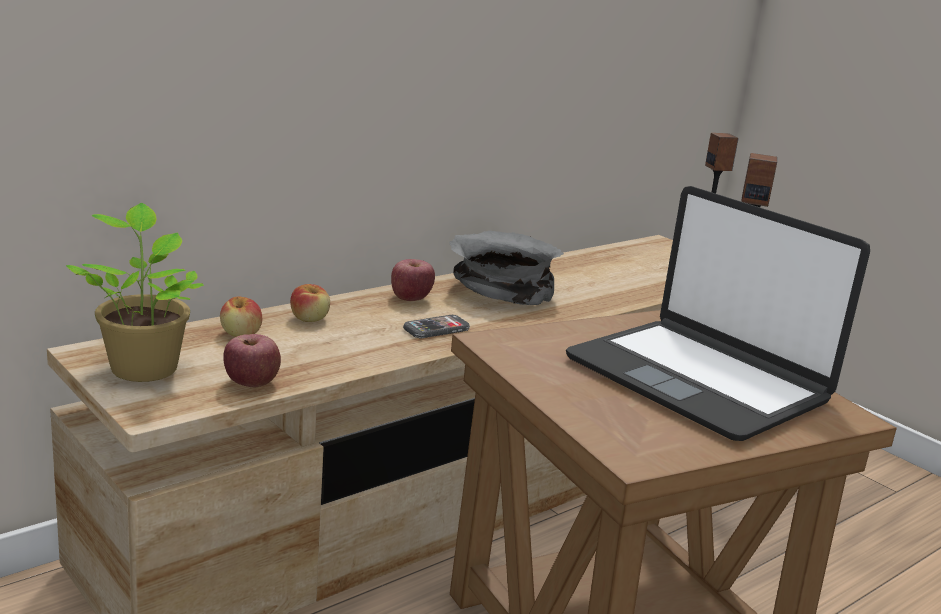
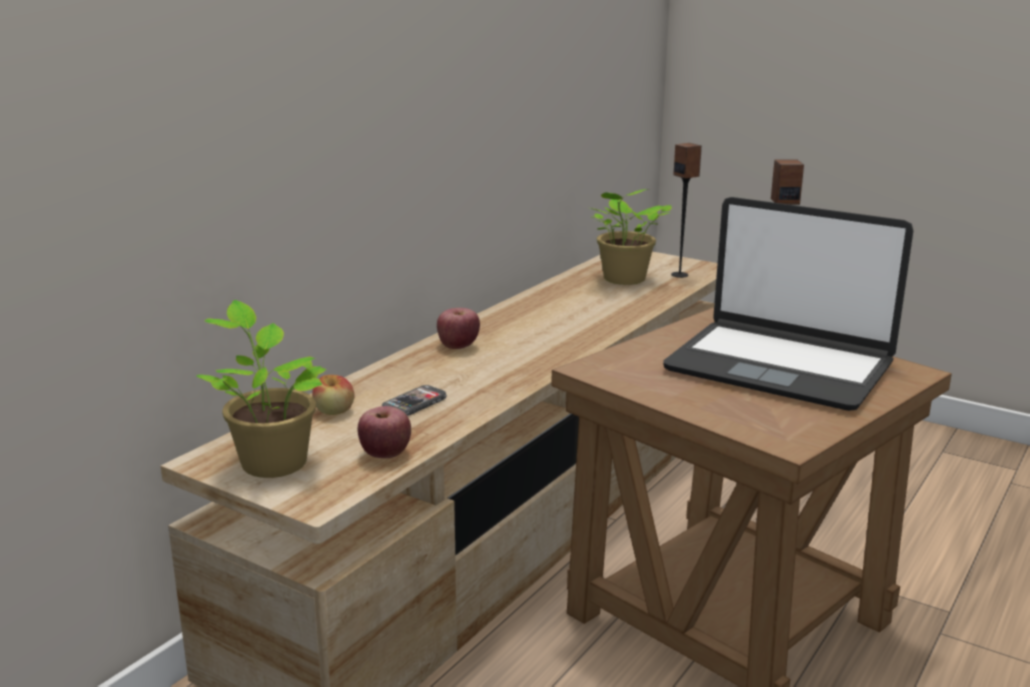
camera: 15 degrees left, 0 degrees up
(310, 318) = (384, 383): apple -> none
(436, 329) = (504, 369): phone -> phone (414, 403)
(500, 290) = (529, 323): grey bowl -> none
(633, 268) = (623, 280): none -> potted plant

